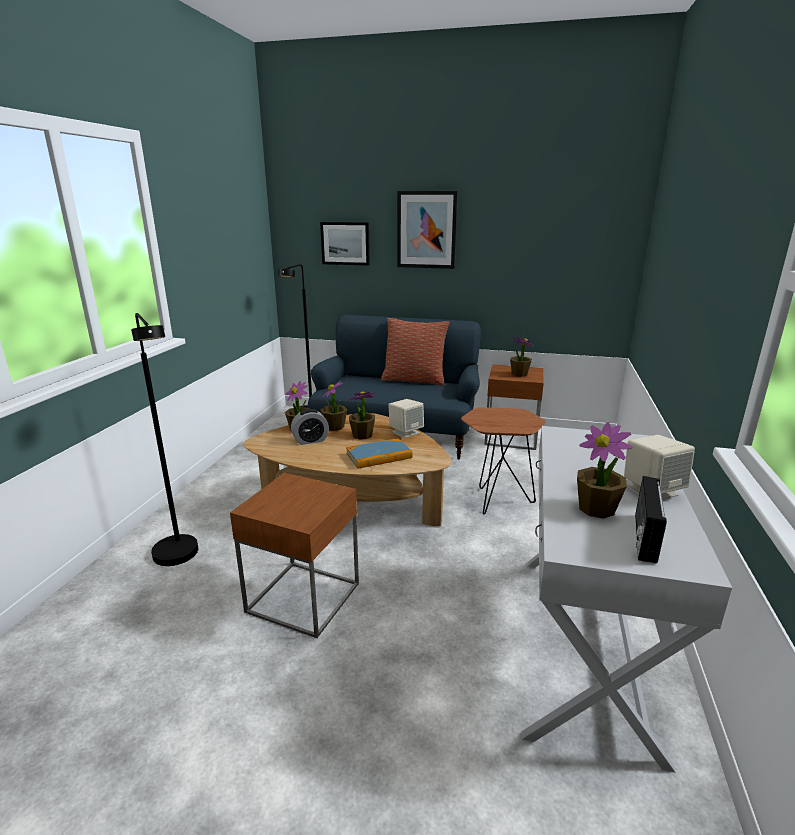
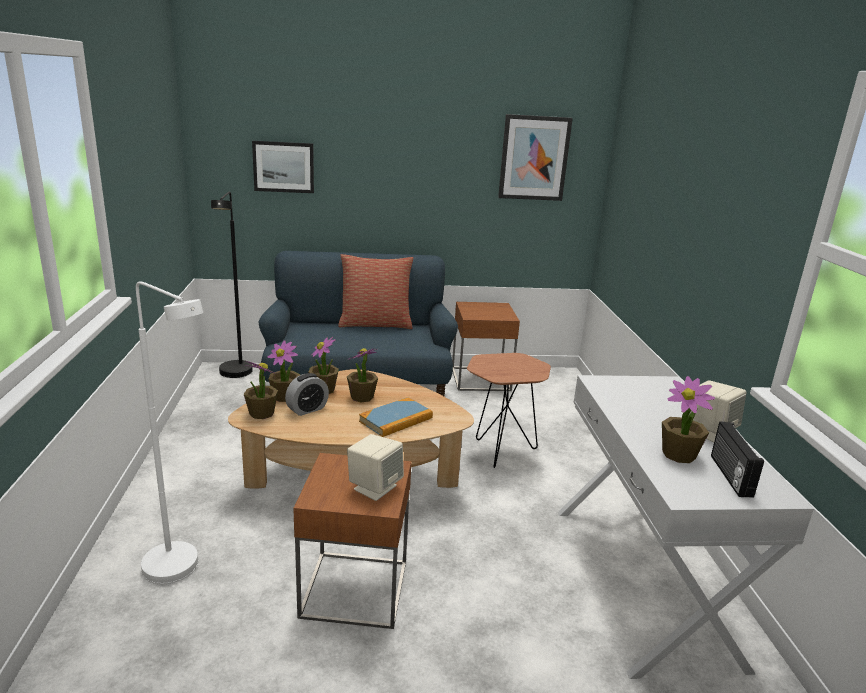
camera: 20 degrees left, 0 degrees up
(180, 558) = (181, 572): black floor lamp -> white floor lamp
(406, 432) = (406, 388): beige speaker -> beige speaker (375, 487)
(426, 230) = (382, 155): picture -> picture (534, 158)
(519, 374) = (490, 312): potted plant -> potted plant (261, 413)

